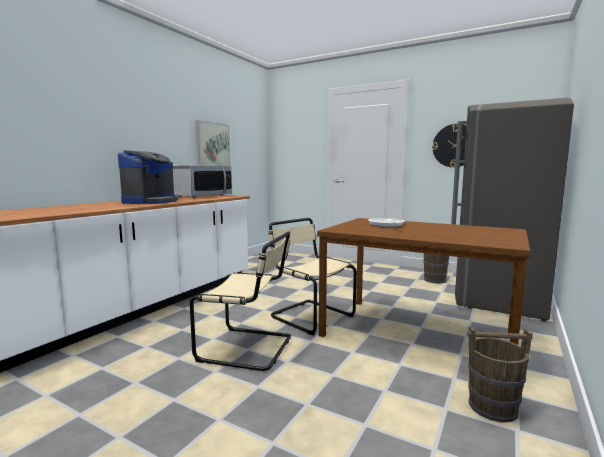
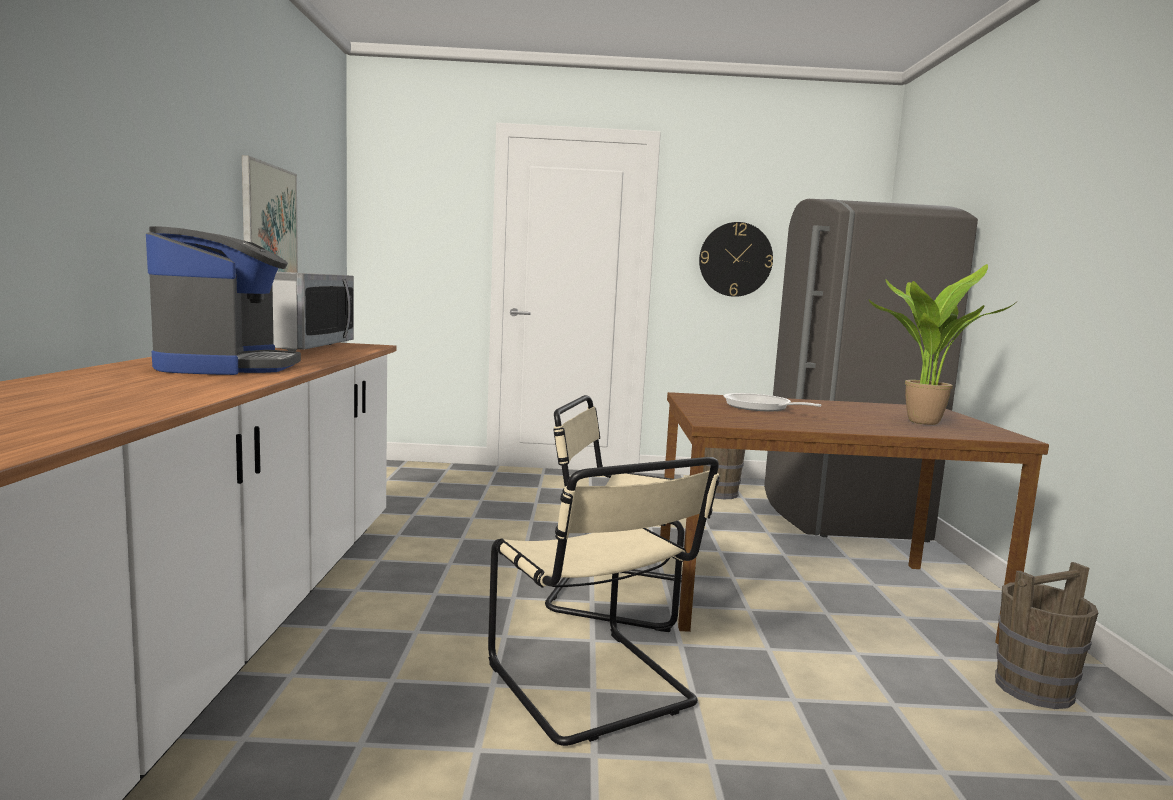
camera: 30 degrees left, 0 degrees up
(249, 348) = (594, 687): beige chair -> beige chair turned 75 degrees clockwise
(472, 235) = (920, 421): none -> potted plant

